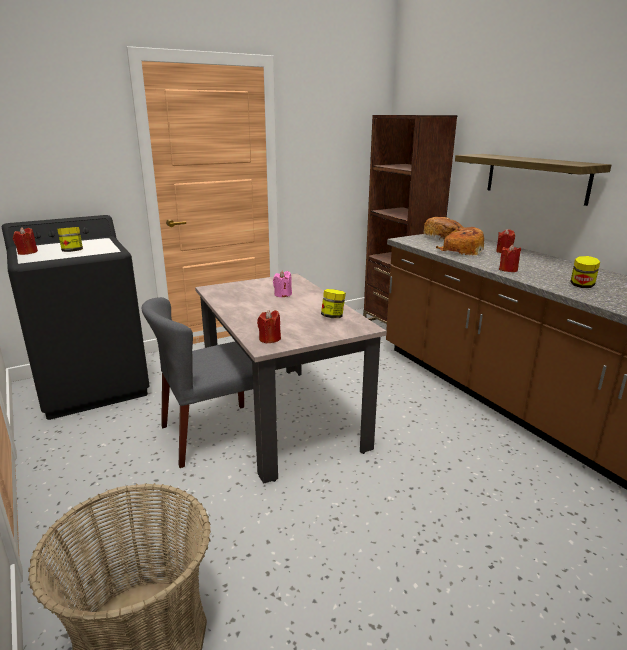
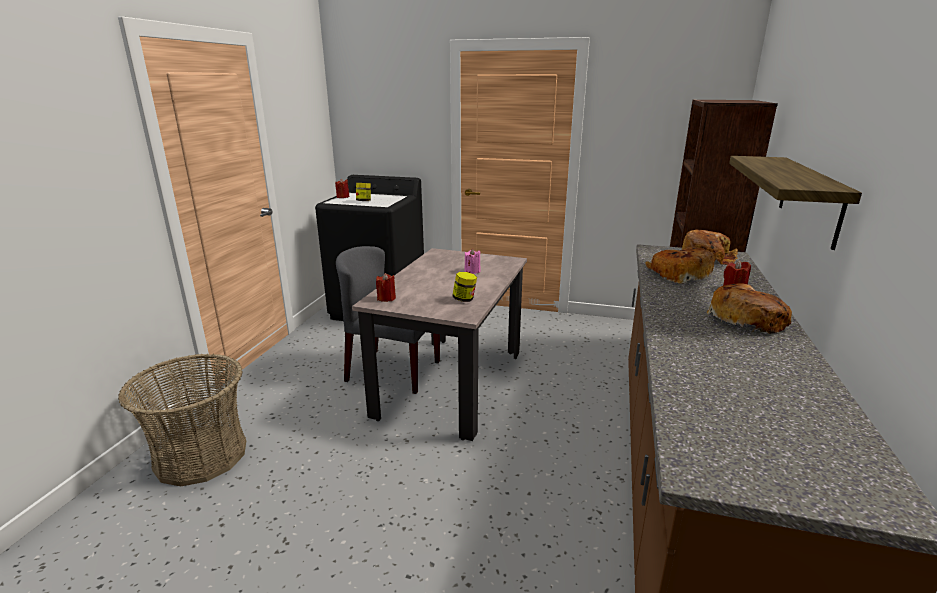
camera: 45 degrees right, 0 degrees up
(508, 270) = (670, 307): red candle -> none
(550, 265) = (746, 319): none -> bread
(581, 286) = (707, 351): jar -> none

